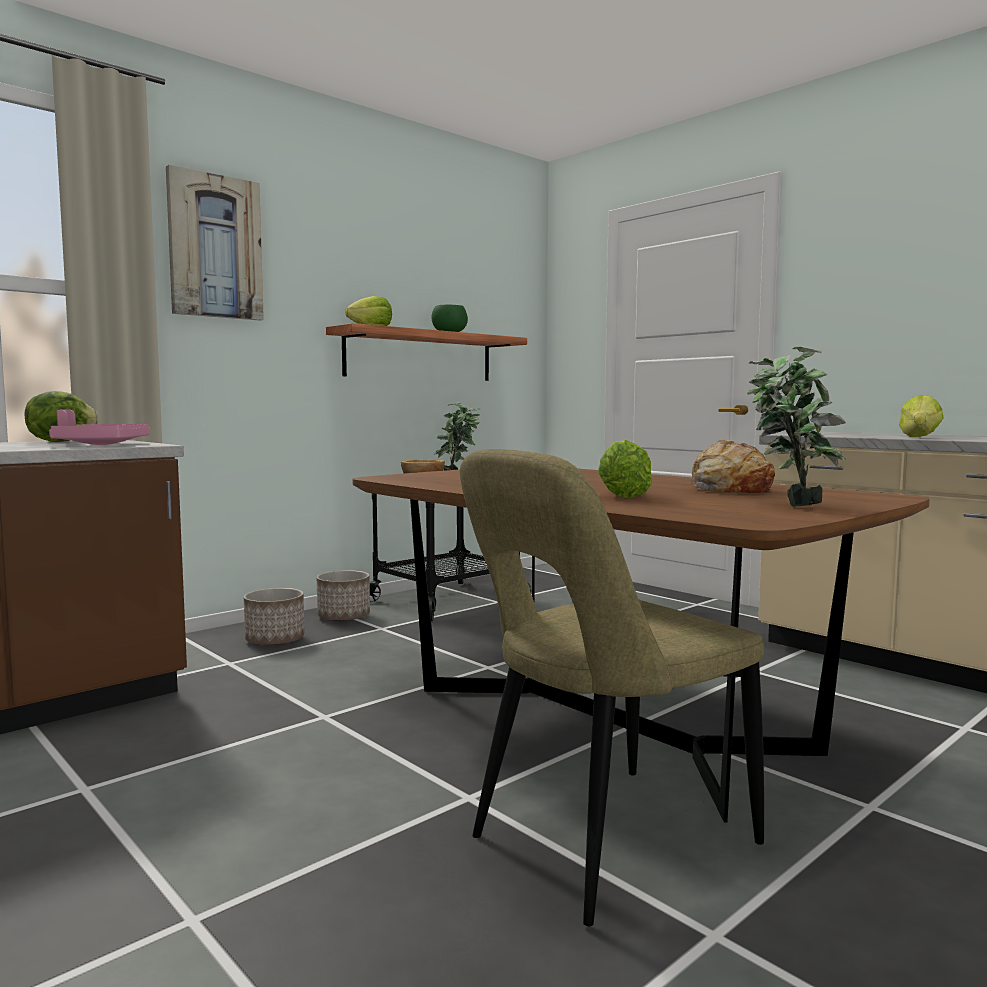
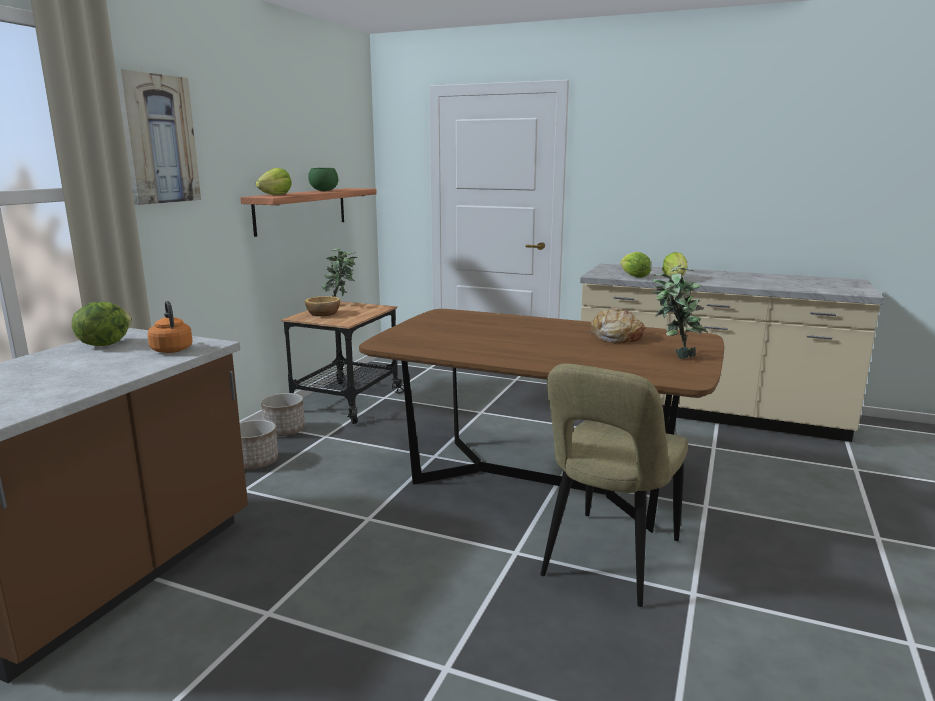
camera: 25 degrees left, 10 degrees up
(102, 444) = (171, 349): pink tray -> orange kettle
(622, 496) = (576, 355): lettuce -> lettuce (633, 276)

